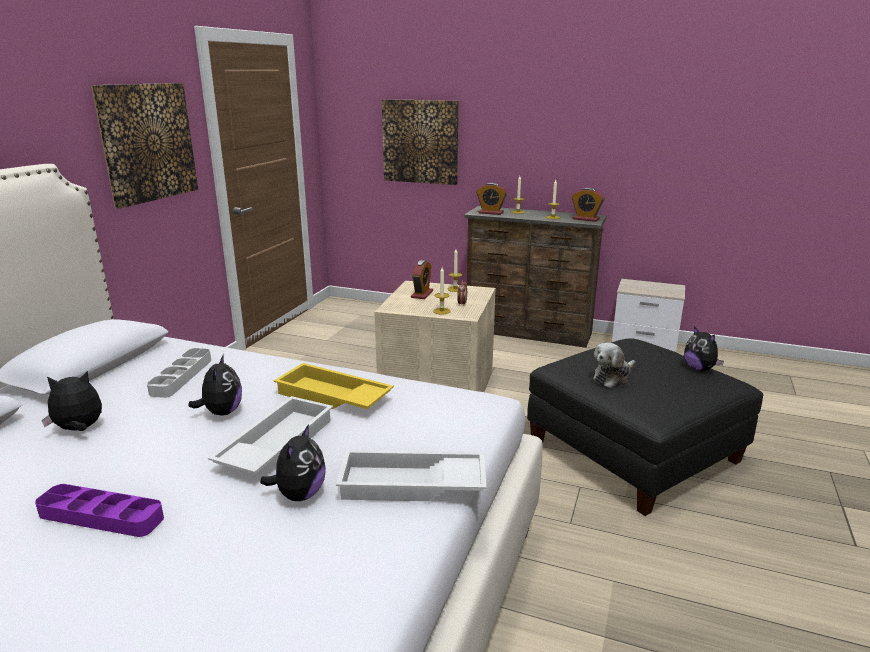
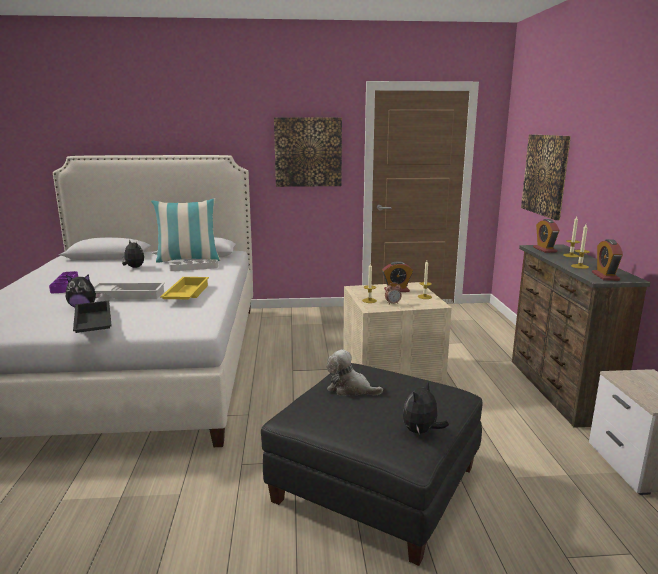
camera: 65 degrees right, 5 degrees down
(116, 375) = (188, 260): none -> pillow
(222, 412) = (158, 281): plush toy -> none
(411, 485) = (92, 324): white tray -> black tray

